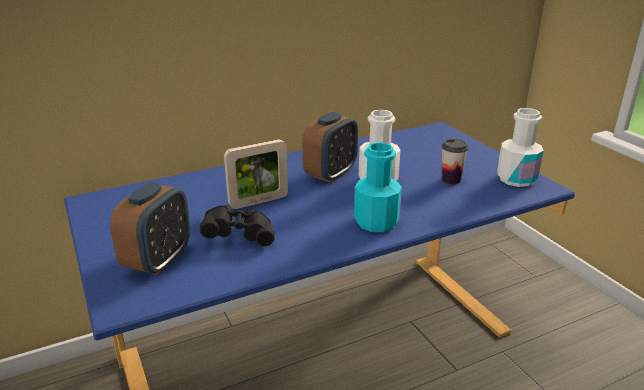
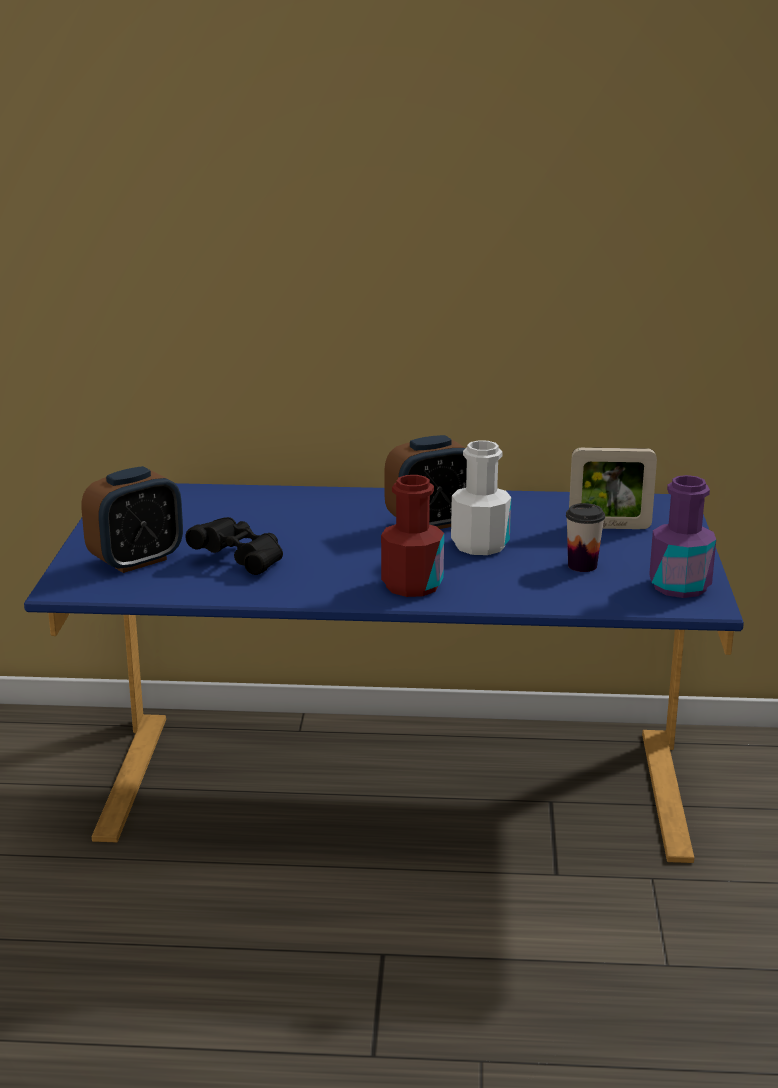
camera: 30 degrees right, 5 degrees down
(258, 201) = (303, 533): picture frame -> picture frame (609, 527)
(376, 222) = (412, 585): turquoise bottle -> red bottle
(516, 179) = (679, 586): white bottle -> purple bottle

